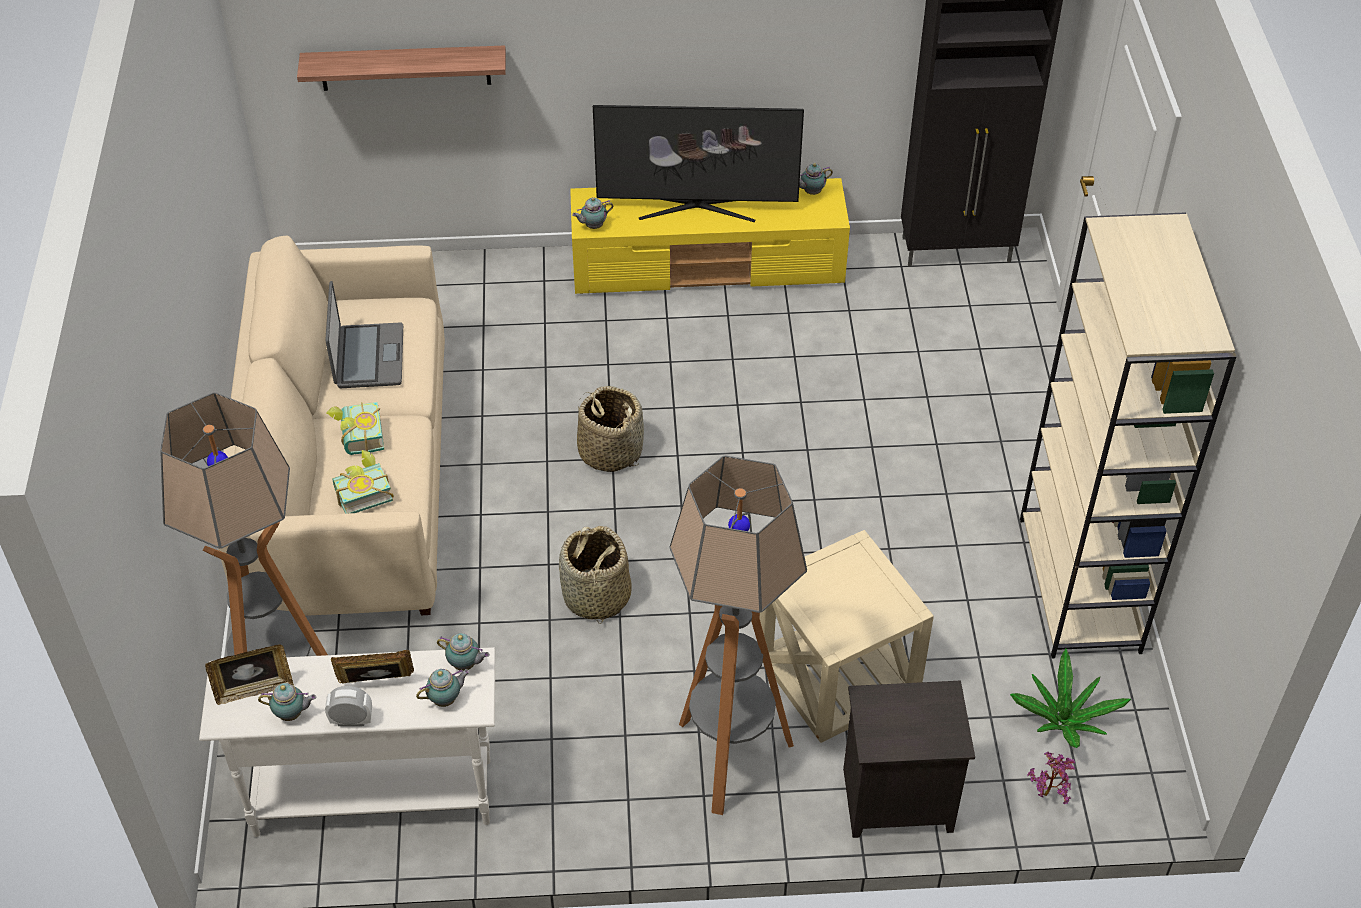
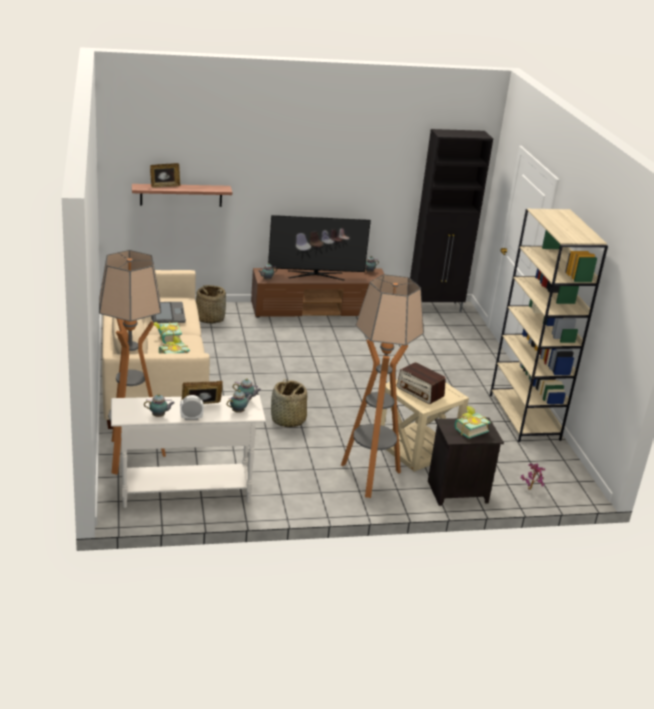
camera: 10 degrees left, 20 degrees down
(254, 689) = (137, 407): picture frame -> picture frame (165, 186)
(610, 451) = (284, 370): basket -> basket (209, 318)
(709, 266) = (318, 310): yellow tv stand -> brown tv stand
(835, 601) = (420, 392): none -> radio
(910, 719) = (468, 429): none -> book
(1064, 720) = (530, 463): potted plant -> none

